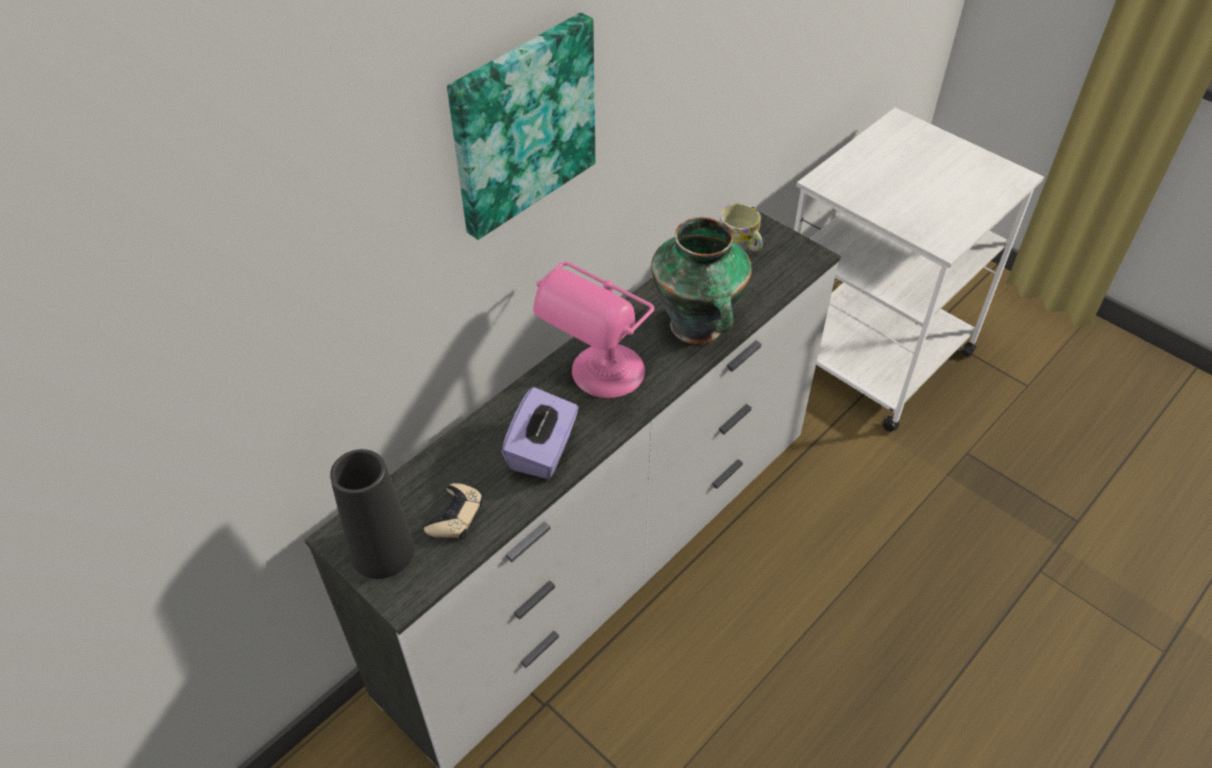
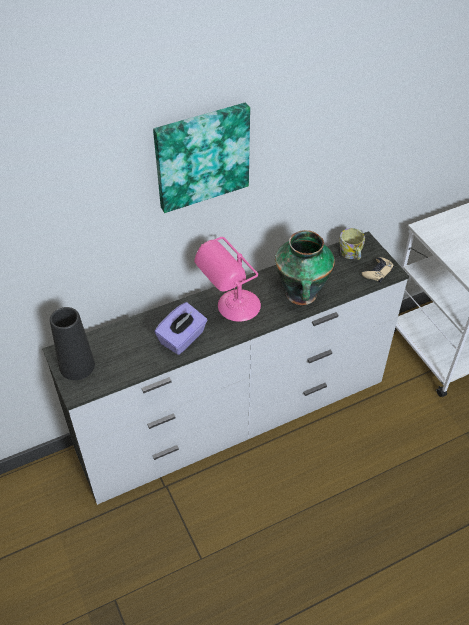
camera: 20 degrees right, 0 degrees up
(455, 516) = (121, 359): beige game controller -> beige game controller (377, 272)

